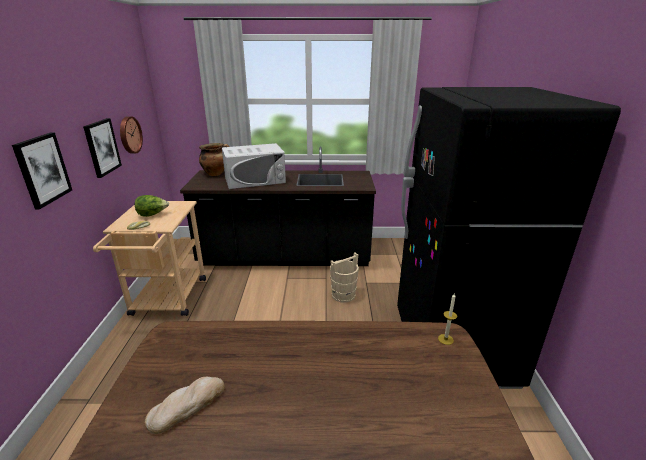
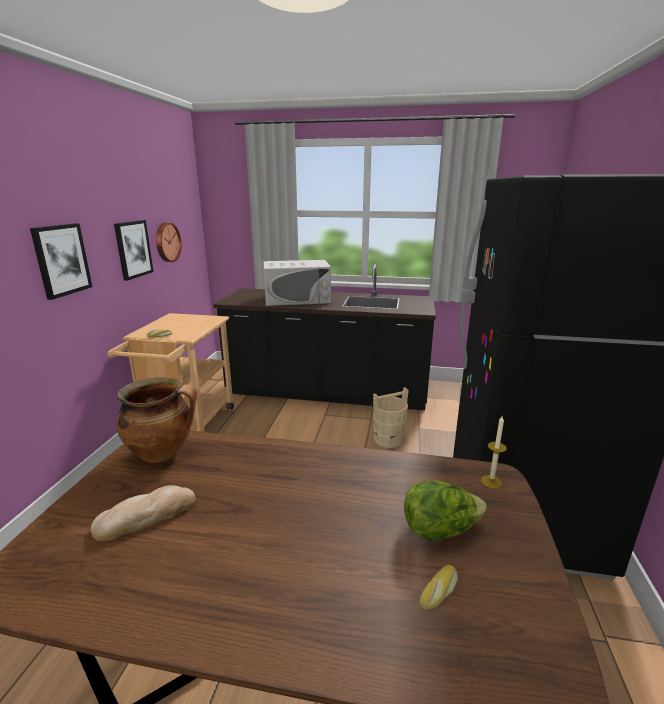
camera: 10 degrees right, 5 degrees down
(152, 215) = (178, 326): lettuce -> lettuce (439, 530)
(216, 174) = (257, 292): cooking pot -> cooking pot (163, 452)
(427, 434) = (439, 592): none -> bread

